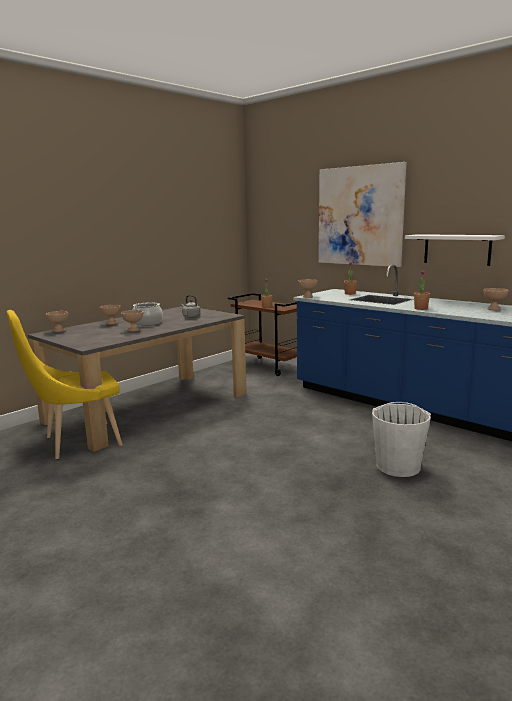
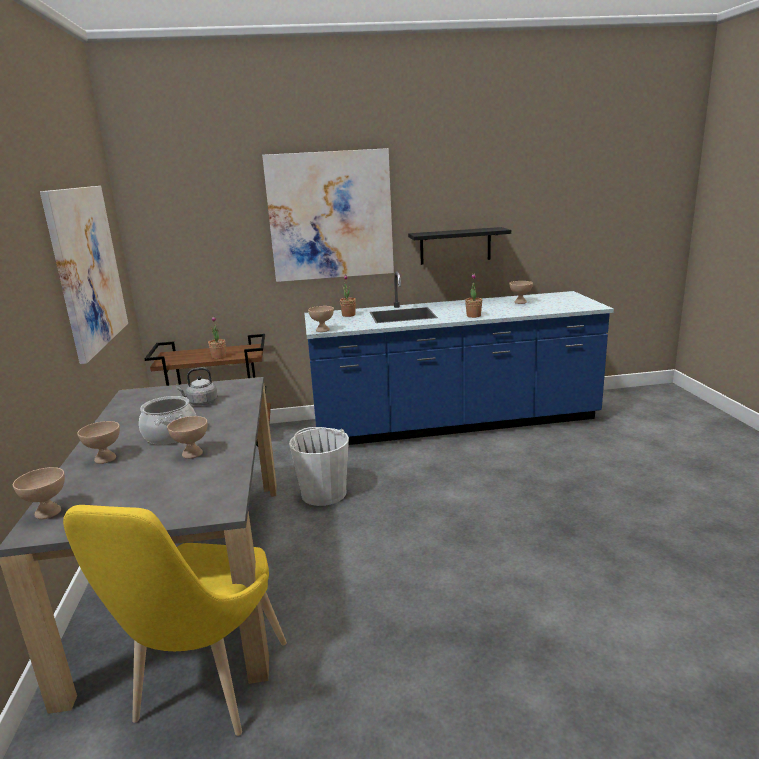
camera: 50 degrees left, 5 degrees up
(188, 234) = (87, 268): none -> picture
(398, 466) = (559, 483): white bucket -> white bucket (323, 493)
(457, 249) = (455, 246): white shelf -> black shelf

